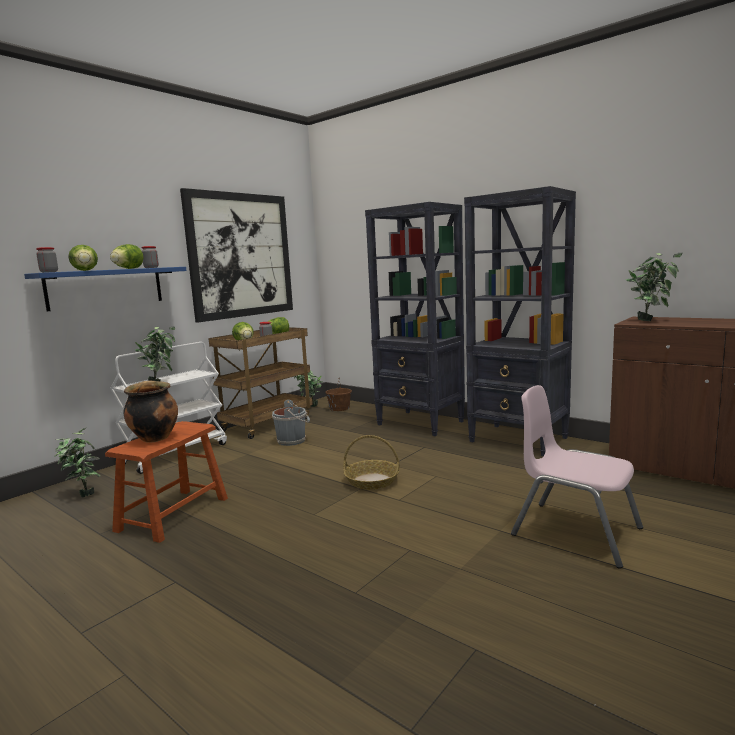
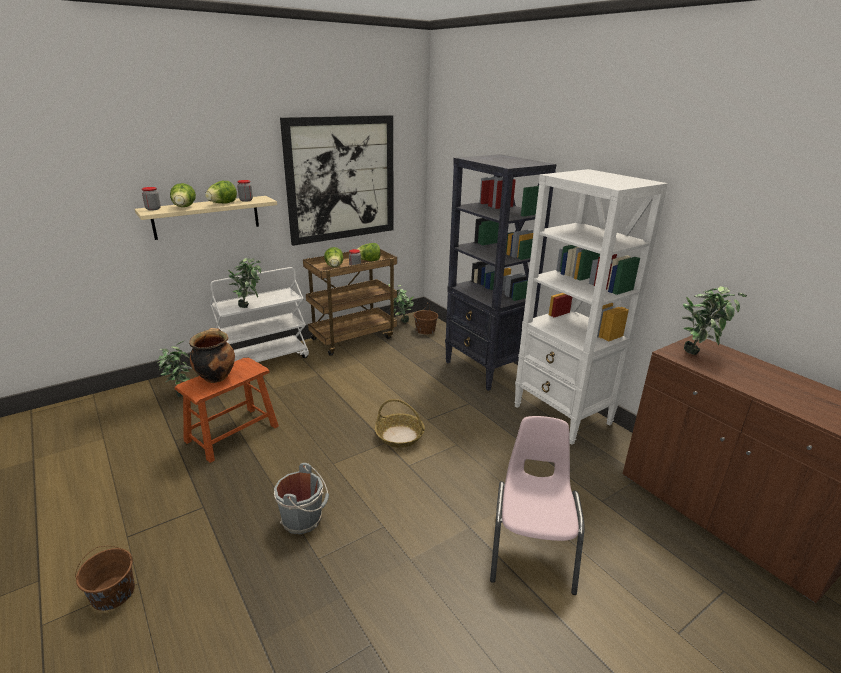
camera: 15 degrees right, 15 degrees up
(91, 694) = (112, 593): none -> brown bucket
(106, 288) = (206, 217): blue shelf -> beige shelf
(293, 440) = (363, 366): grey bucket -> grey bucket (304, 519)
(519, 440) = (562, 415): black bookcase -> white bookcase
(575, 532) = (532, 548): pink chair -> pink chair turned 45 degrees clockwise

